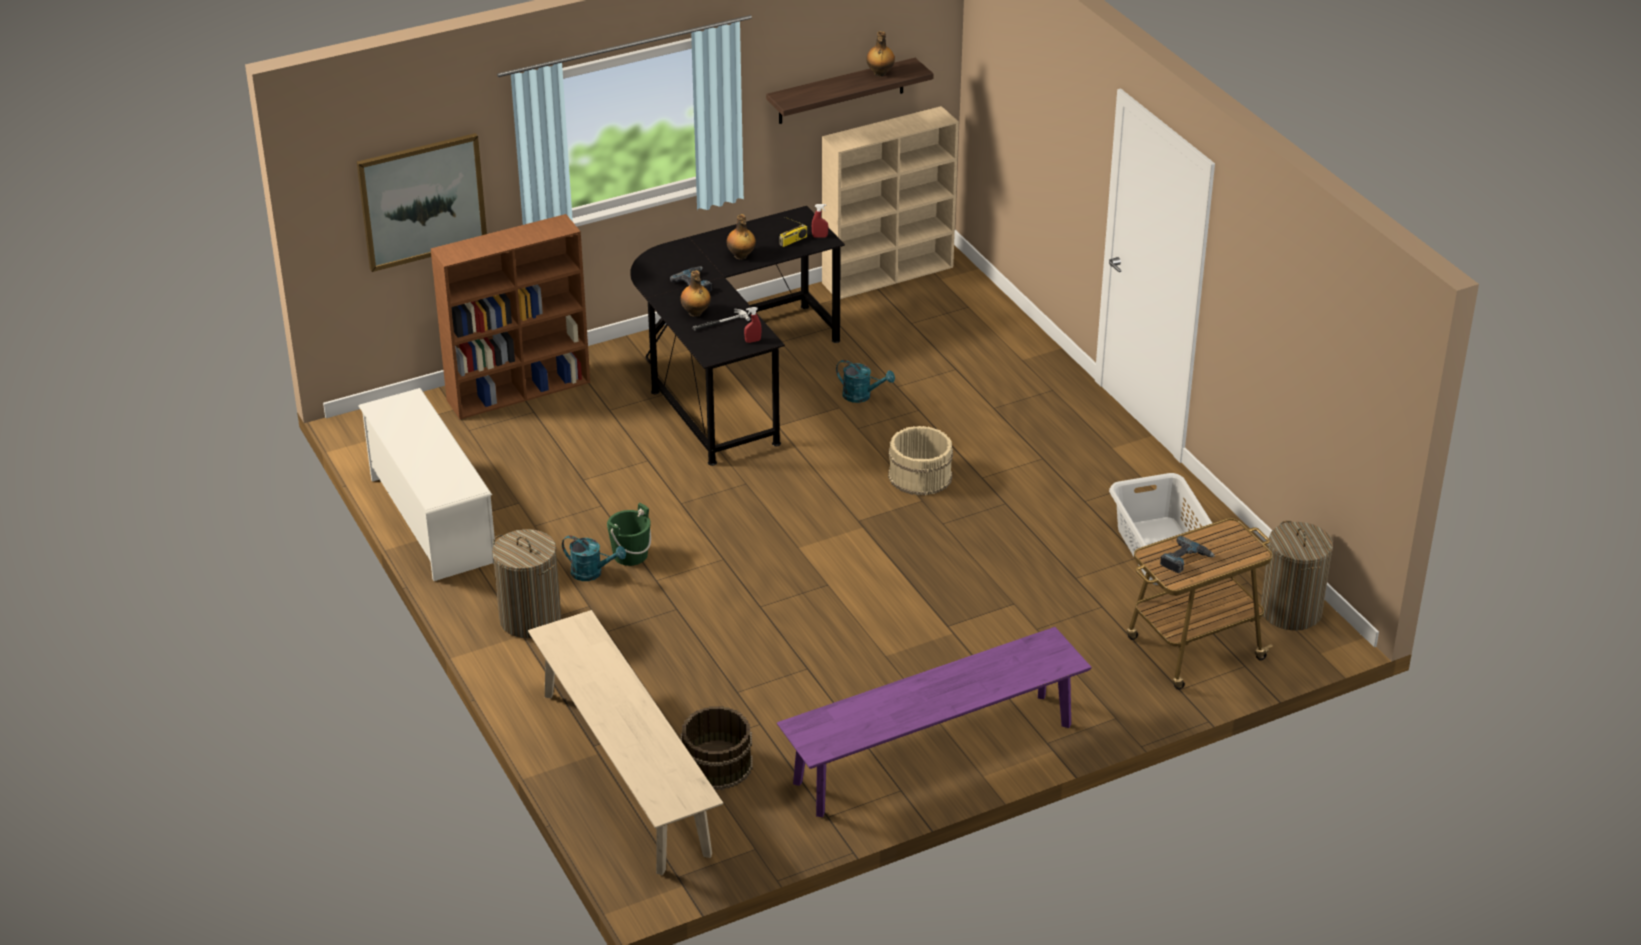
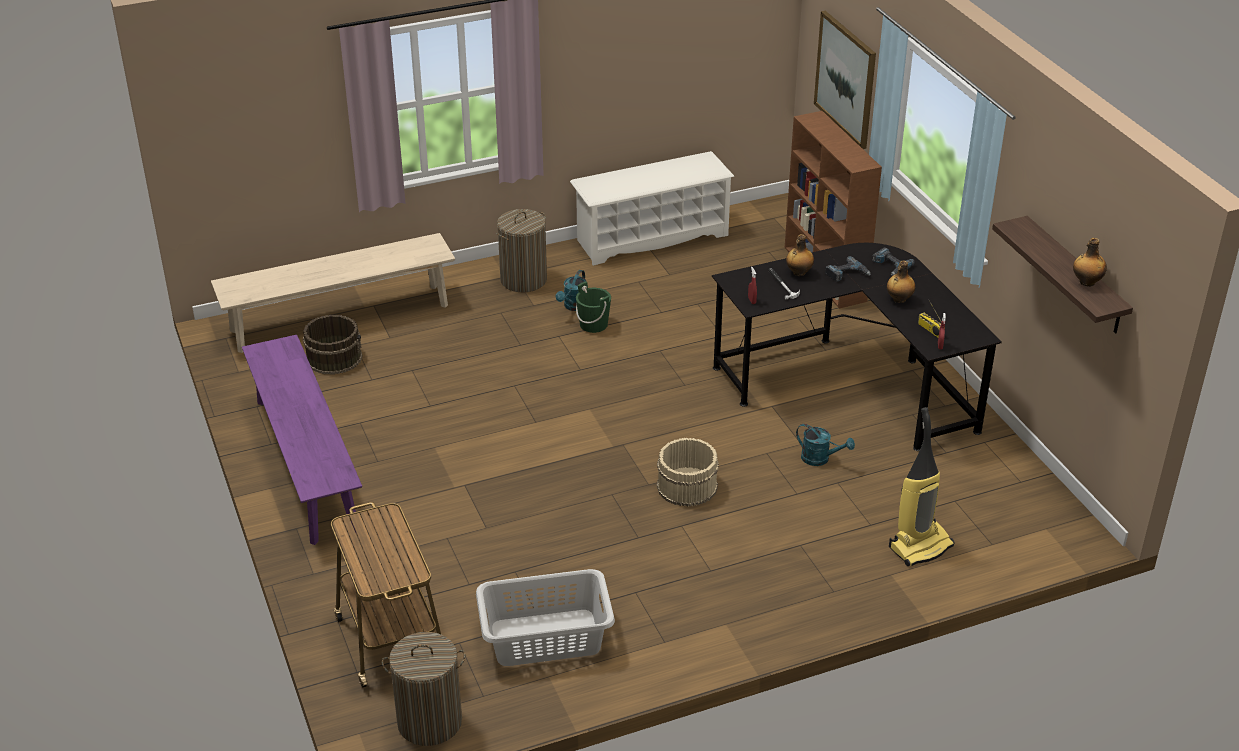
camera: 95 degrees right, 0 degrees up
(862, 396) = (820, 459): turquoise watering can -> turquoise watering can turned 90 degrees counterclockwise
(889, 274) = (1048, 492): beige bookcase -> none
(979, 343) = (920, 546): none -> vacuum cleaner
(1185, 560) = (374, 535): power drill -> power drill (890, 266)

